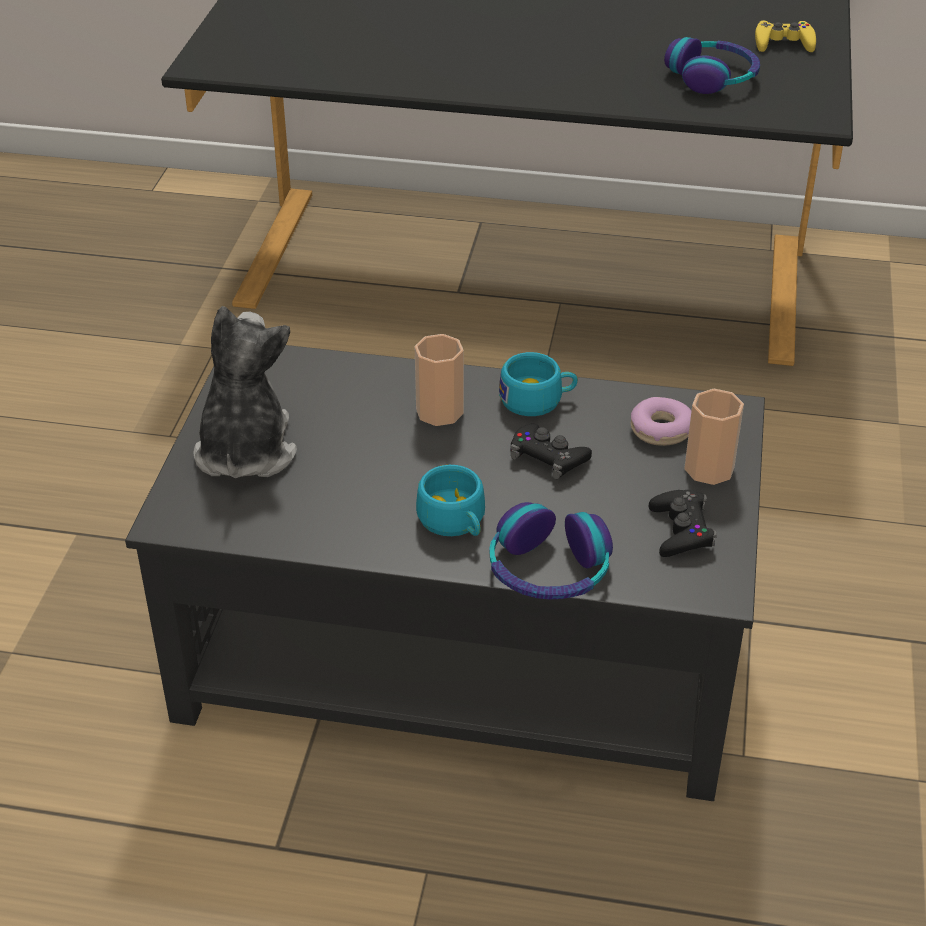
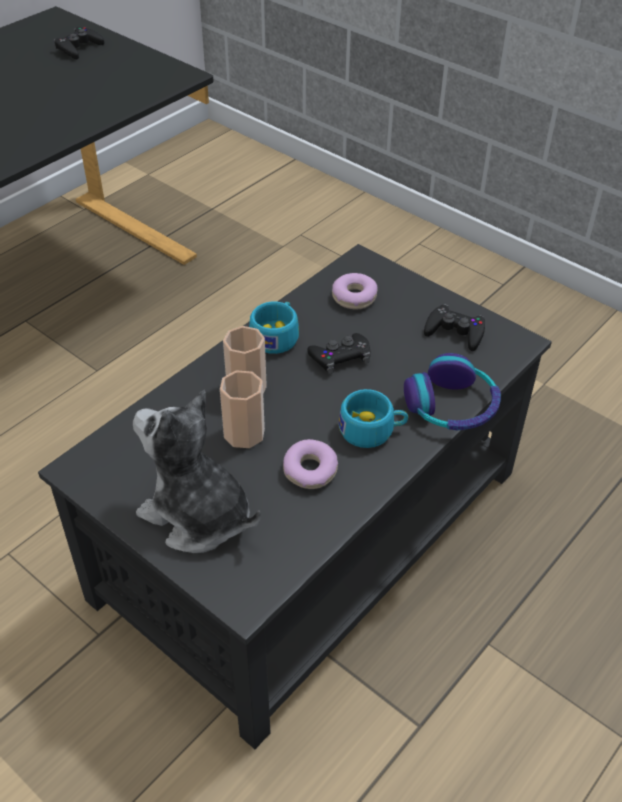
camera: 60 degrees left, 5 degrees up
(360, 499) = (310, 470): none -> donut
(709, 469) = (407, 295): cup -> cup (244, 433)
(712, 78) = (83, 87): headphones -> none
(783, 43) = (79, 48): yellow game controller -> black game controller

